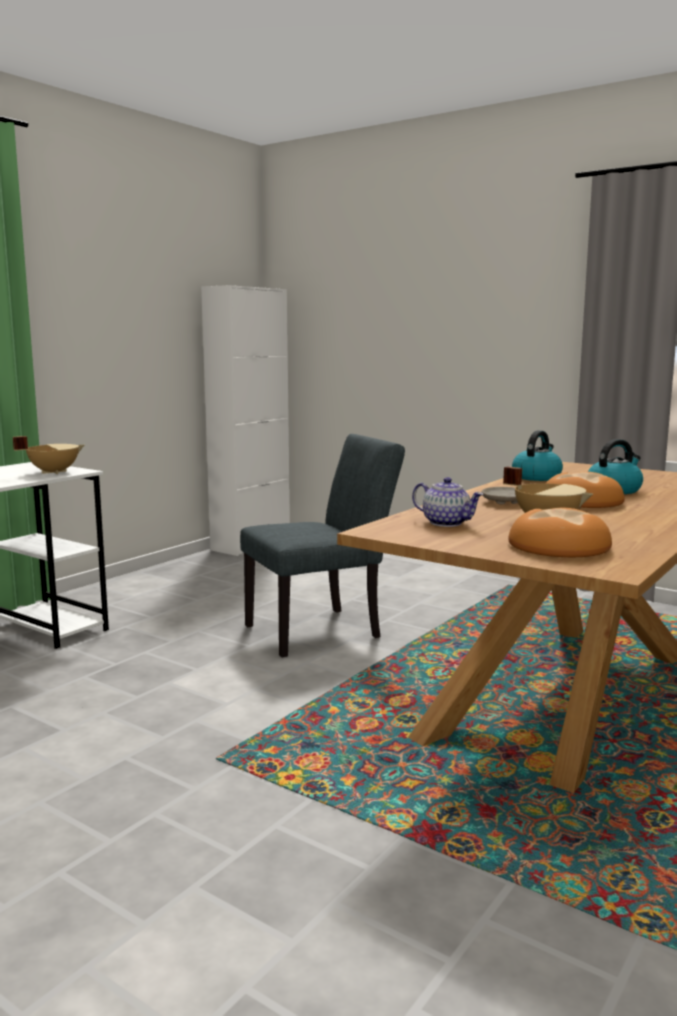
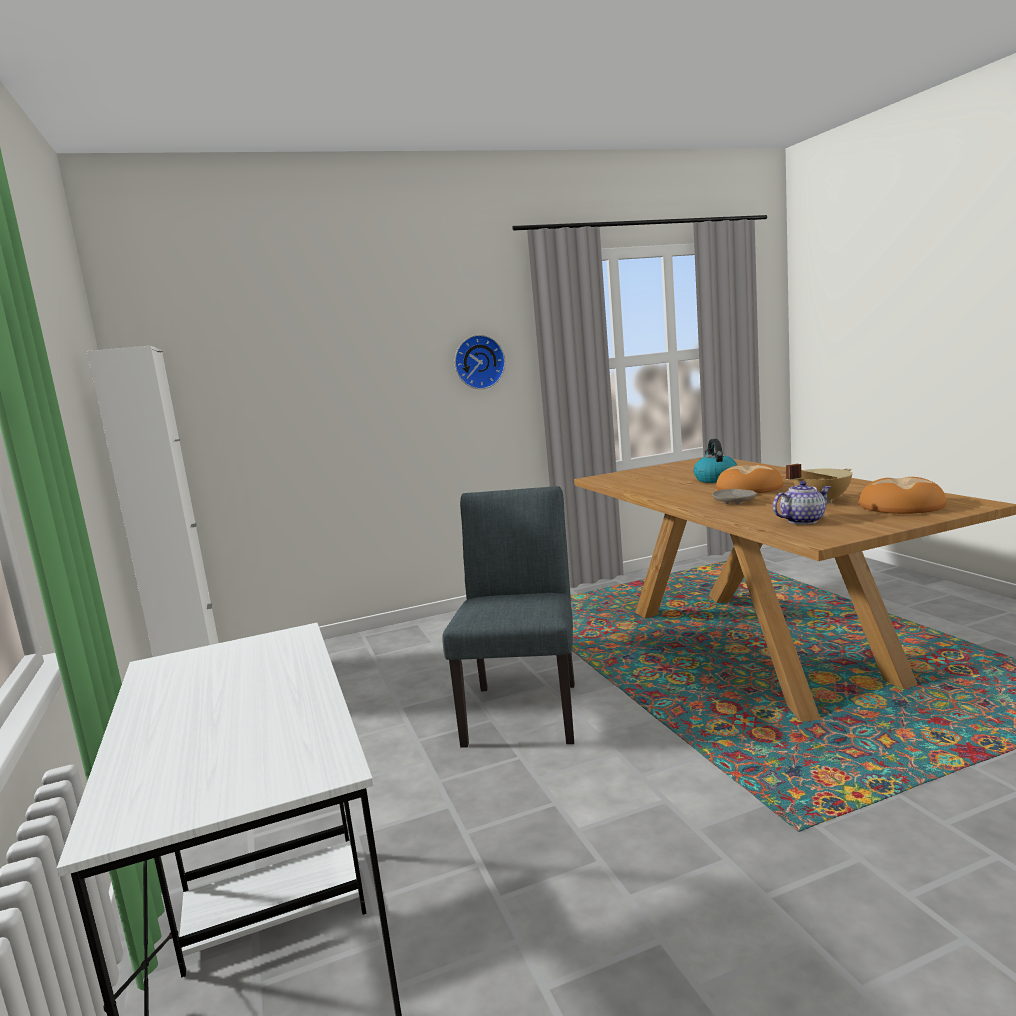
camera: 55 degrees left, 0 degrees up
(53, 472) = (271, 650): beige cooking pot -> none
(530, 321) = (478, 362): none -> wall clock
(536, 477) = (640, 488): kettle -> none

